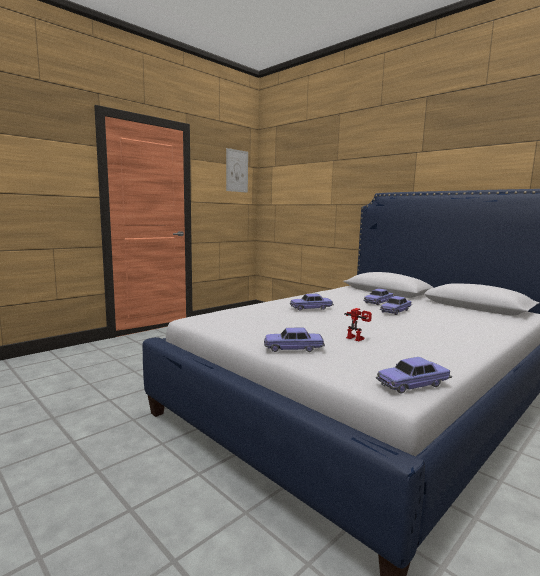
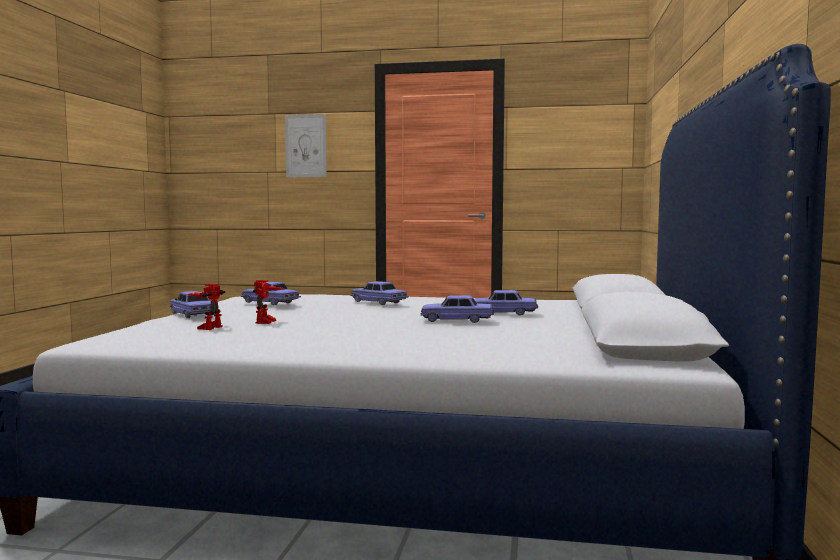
camera: 55 degrees right, 5 degrees down
(237, 171) = (595, 114): picture -> picture (305, 146)
(363, 353) = (208, 327): none -> toy robot
(412, 384) = (115, 342): toy car -> toy car (270, 303)

